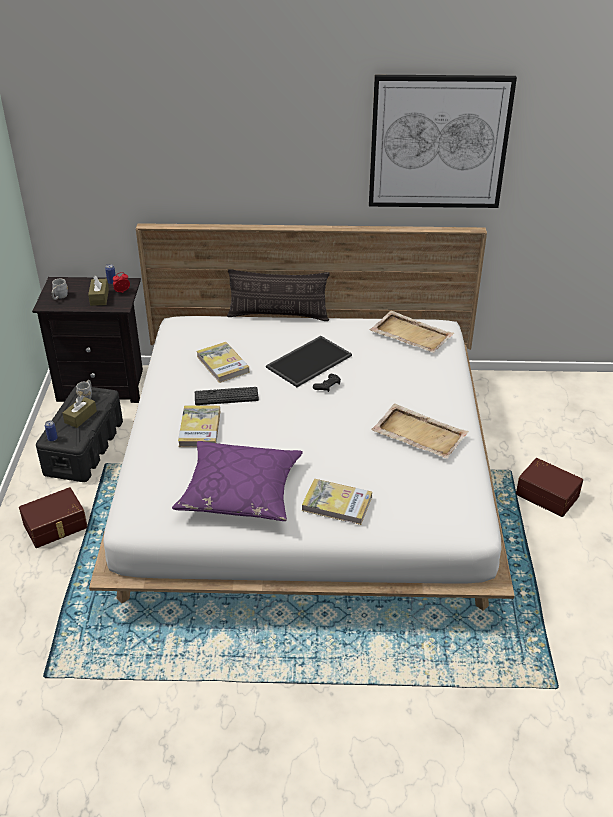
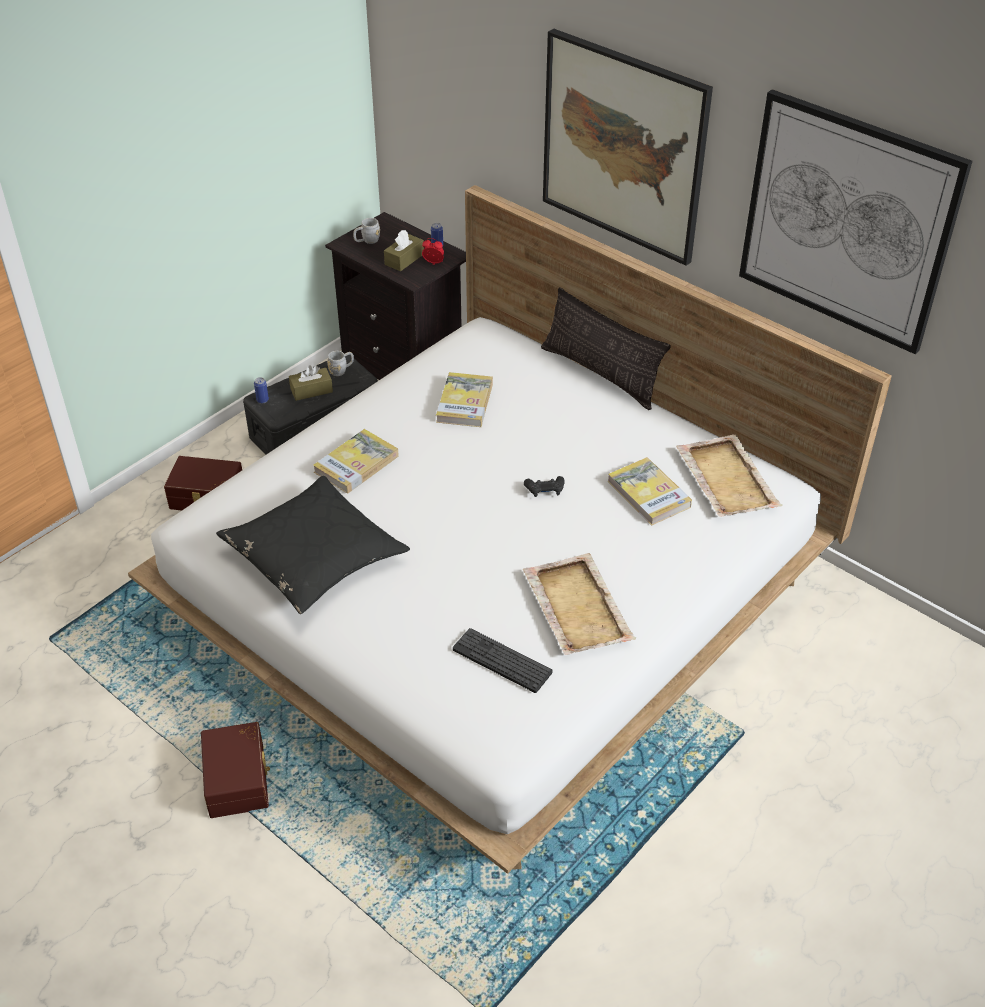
camera: 40 degrees right, 5 degrees up
(226, 396) = (424, 442): keyboard -> keyboard (502, 661)
(240, 491) = (314, 556): purple pillow -> black pillow
(263, 151) = (623, 146): none -> picture
(309, 360) = (562, 448): tray -> none
(337, 504) = (389, 631): book -> book (648, 494)
(547, 494) = (756, 791): brown storage box -> brown storage box (239, 779)

